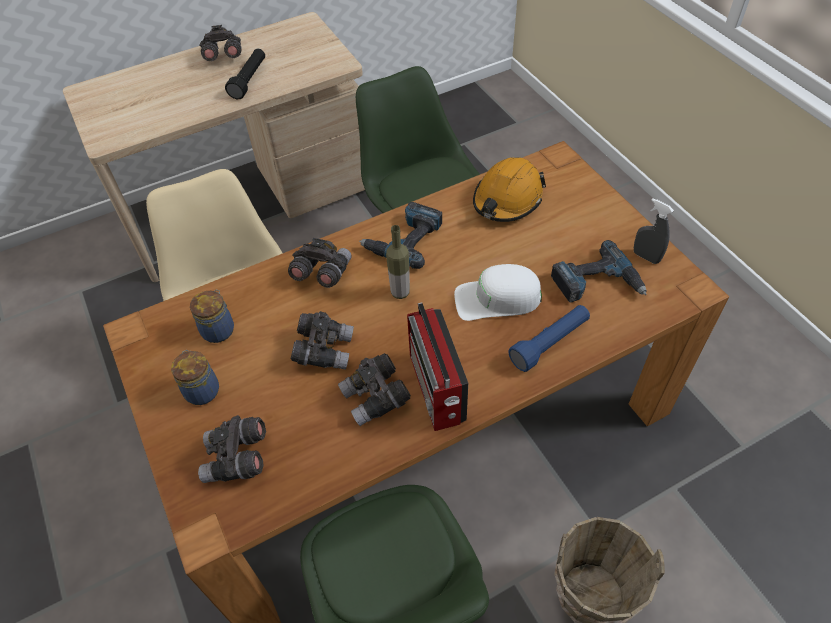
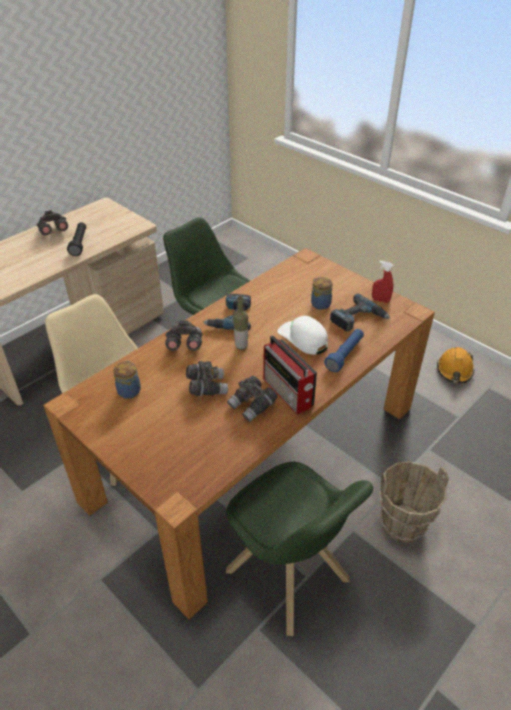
camera: 20 degrees left, 10 degrees down
(202, 390) = (134, 426): jar -> jar (320, 304)
(237, 459) = (177, 458): grey binoculars -> none
(497, 299) = (303, 338): white cap -> white cap turned 75 degrees clockwise
(507, 199) = (285, 284): orange hard hat -> orange hard hat (454, 370)
(646, 257) = (380, 300): grey spray bottle -> red spray bottle

